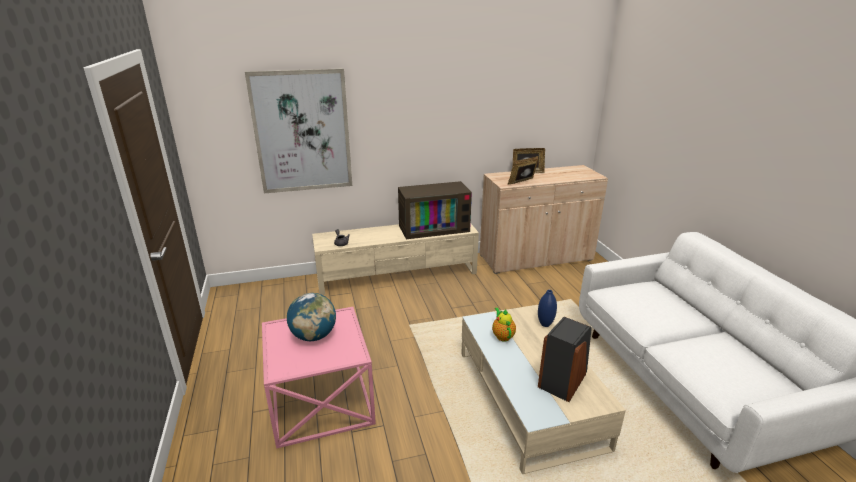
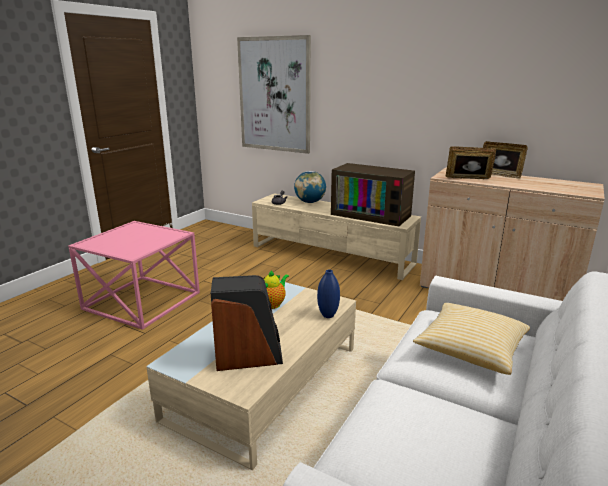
camera: 45 degrees right, 5 degrees down
(314, 336) = (139, 237): globe -> globe (310, 202)
(657, 304) = (470, 350): none -> pillow

